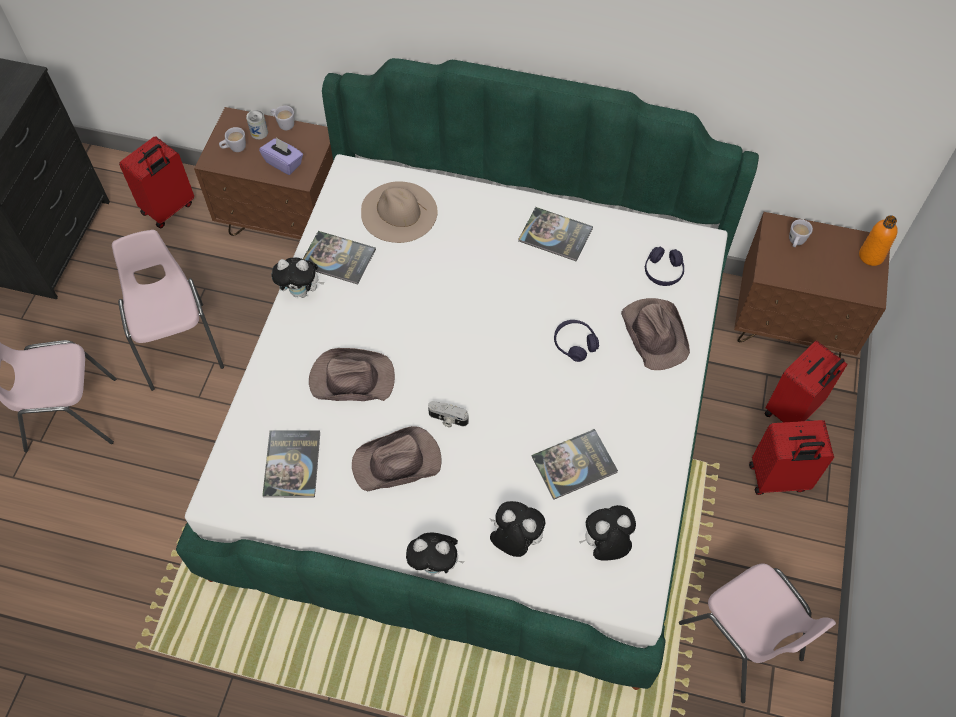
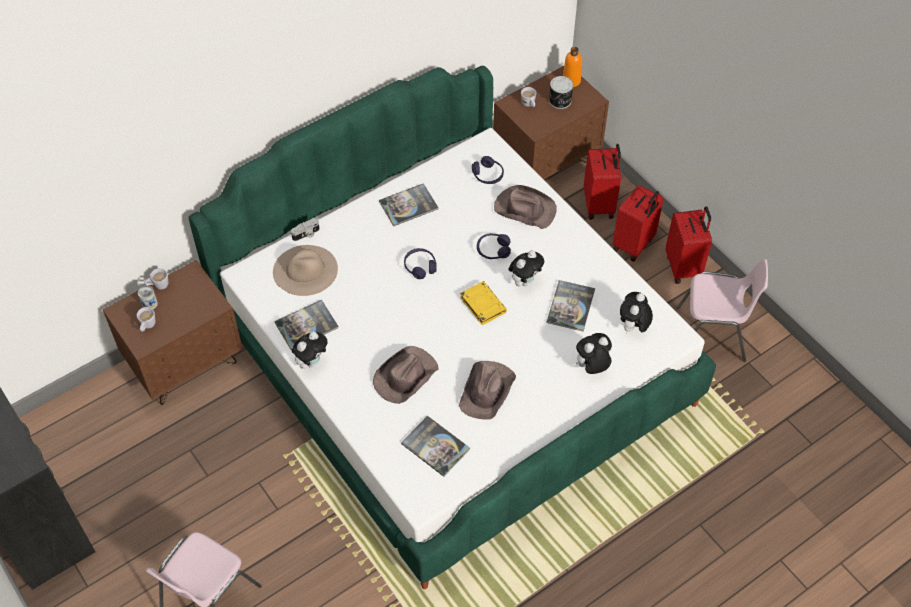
camera: 50 degrees left, 5 degrees down
(169, 209) = (94, 429): red suitcase -> red suitcase (684, 267)
(179, 344) = (221, 494): pink chair -> none
(284, 163) = (192, 306): purple tissue box -> none
(435, 564) = (571, 416): plush toy -> plush toy (525, 280)
(447, 419) = (482, 346): camera -> camera (306, 234)
(492, 297) = (420, 267): none -> purple headphones
(498, 382) = (482, 304): none -> yellow book
(833, 265) = (560, 101): none -> can

